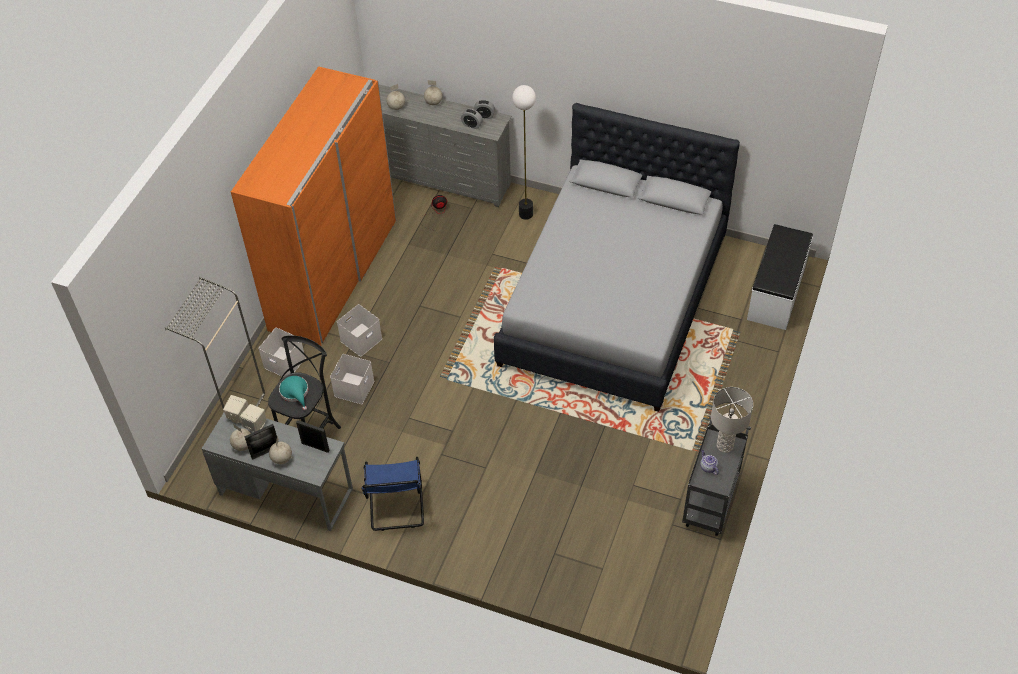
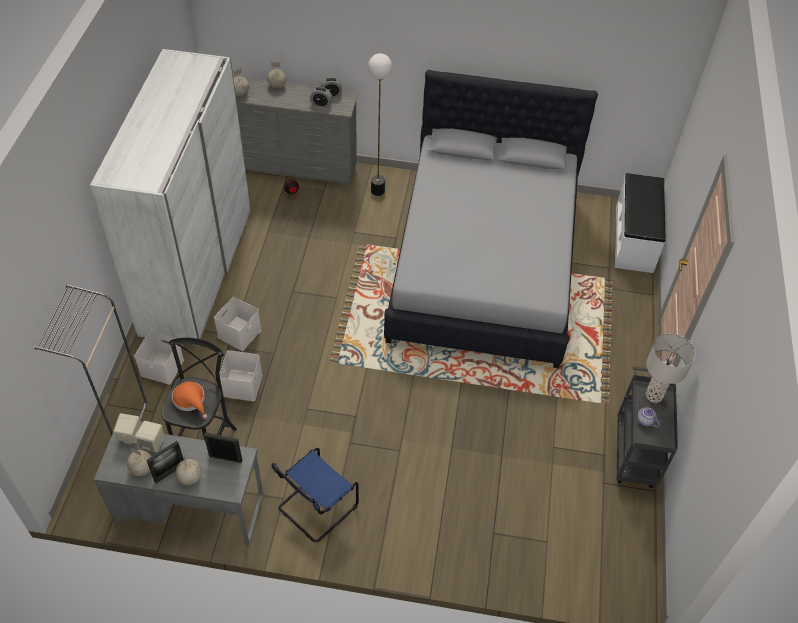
camera: 15 degrees left, 0 degrees up
(295, 392) = (190, 400): turquoise hat -> orange hat
(333, 274) = (196, 270): orange wardrobe -> white wardrobe
(396, 507) = (315, 508): blue chair -> blue chair turned 60 degrees clockwise

